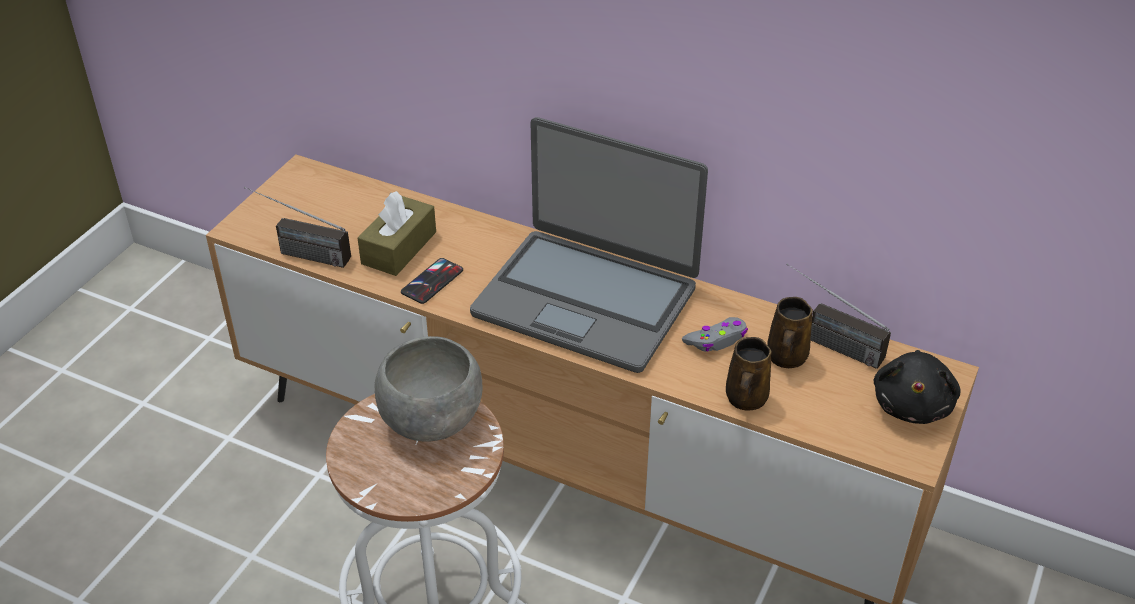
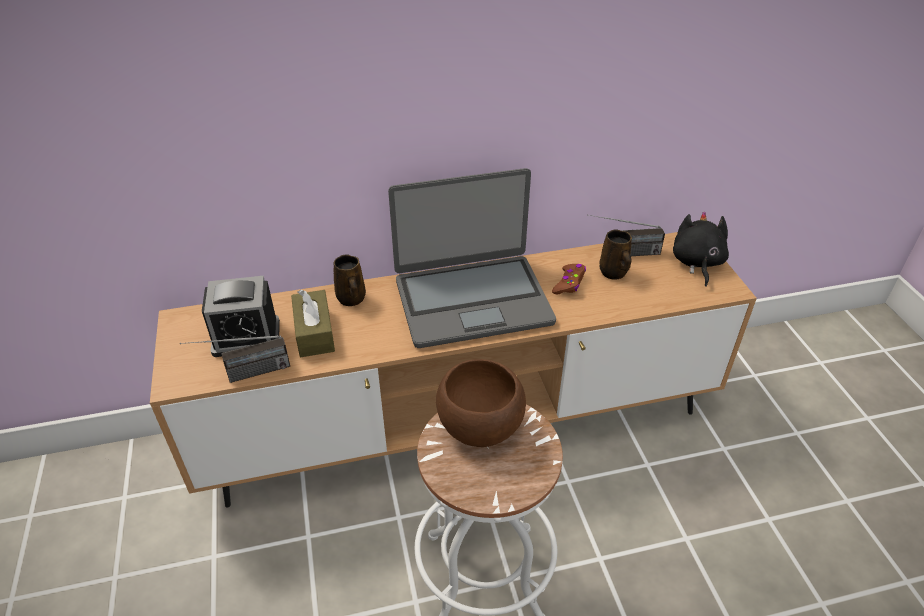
camera: 40 degrees left, 0 degrees up
(338, 219) = (246, 337): none -> alarm clock
(432, 281) = (363, 341): phone -> none
(432, 420) = (480, 426): grey bowl -> brown bowl
(716, 340) = (569, 283): grey game controller -> brown game controller
(745, 399) = (623, 306): brown mug -> brown mug (351, 299)
(912, 404) = (697, 263): black plush toy -> black plush toy turned 150 degrees counterclockwise

